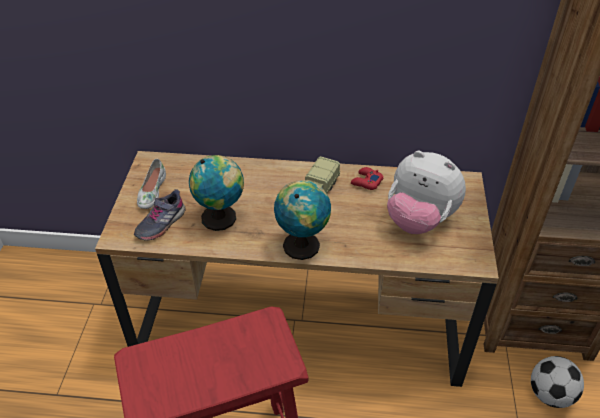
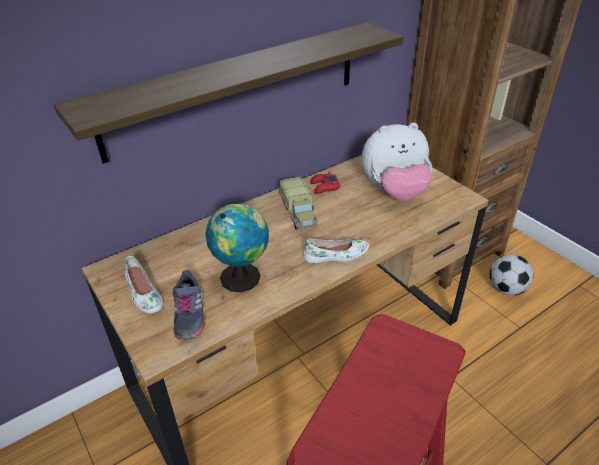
camera: 40 degrees left, 5 degrees down
(297, 60) = (236, 89): none -> shelf
(302, 244) = (336, 255): globe -> white shoe

